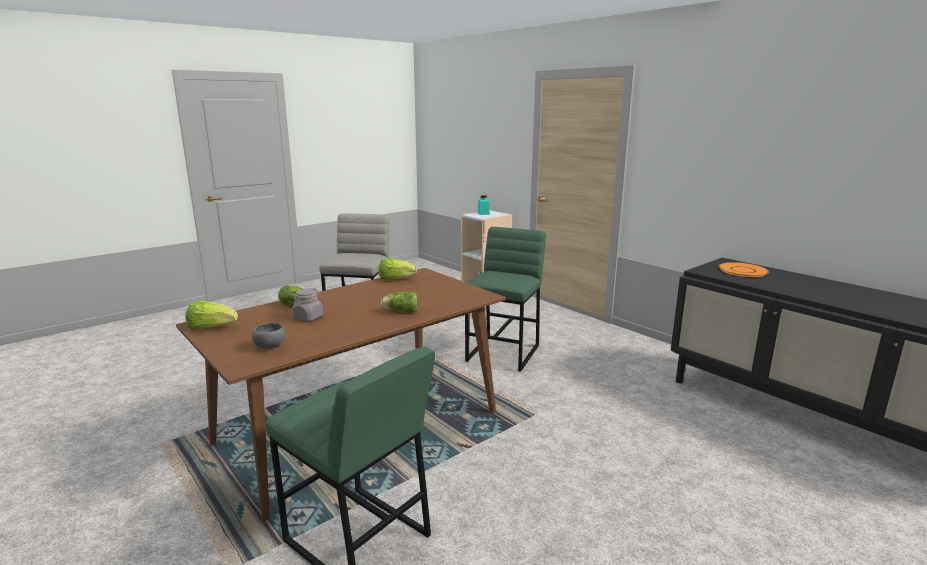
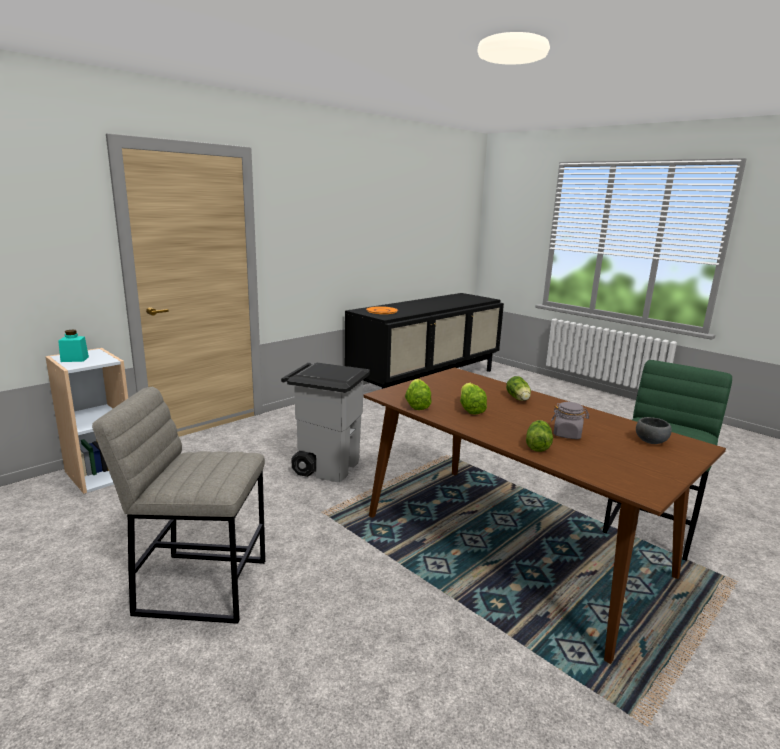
camera: 95 degrees left, 0 degrees up
(211, 327) = (645, 482): lettuce -> lettuce (470, 409)
(503, 352) = (327, 466): green chair -> grey trash can

